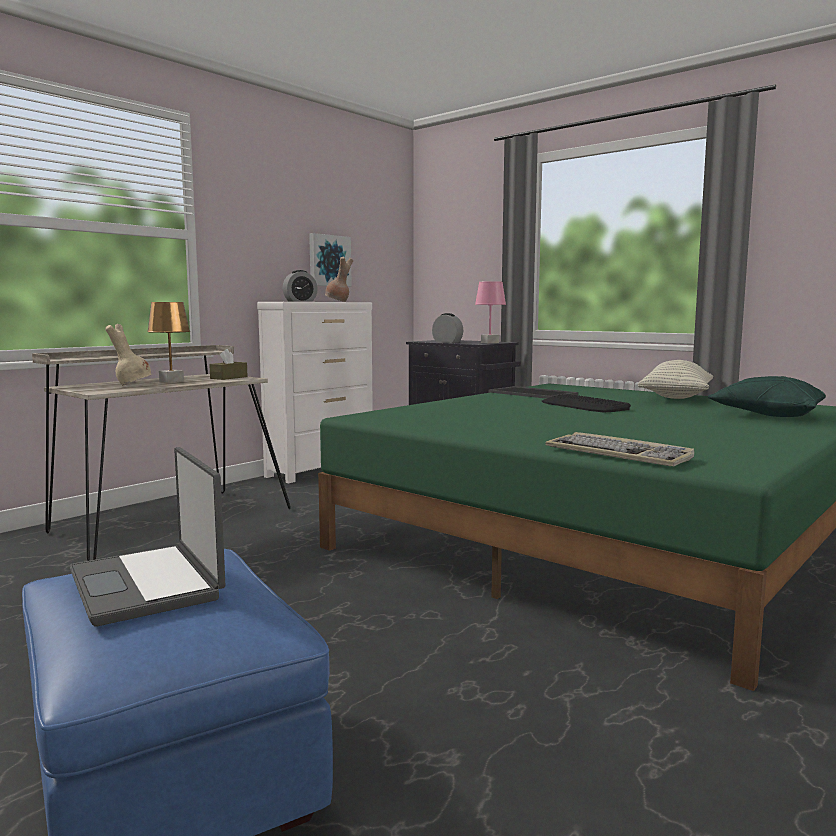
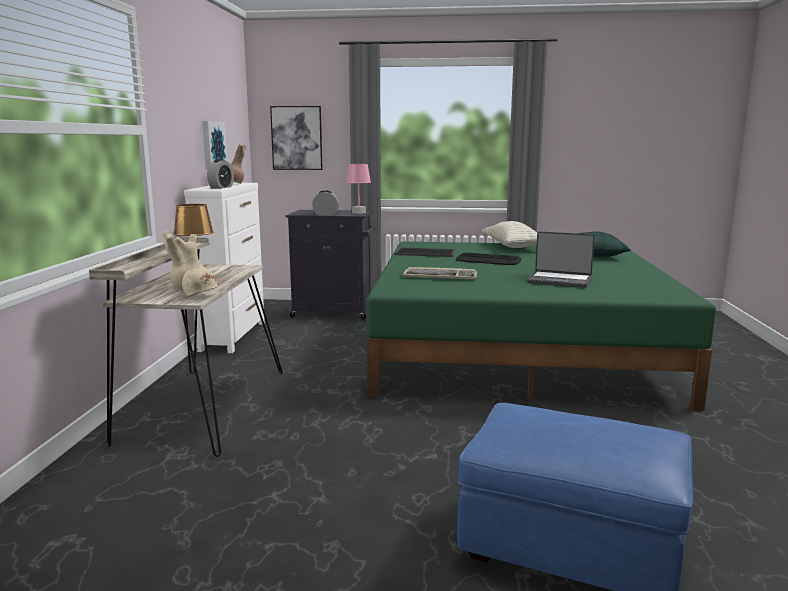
camera: 35 degrees left, 5 degrees up
(116, 390) = (200, 296): none -> beige vase
(149, 585) = (566, 430): laptop -> laptop (560, 280)
(229, 377) = (228, 268): brown tissue box -> none
(455, 257) = (296, 138): none -> picture
(619, 454) = (614, 296): keyboard -> keyboard (441, 276)

